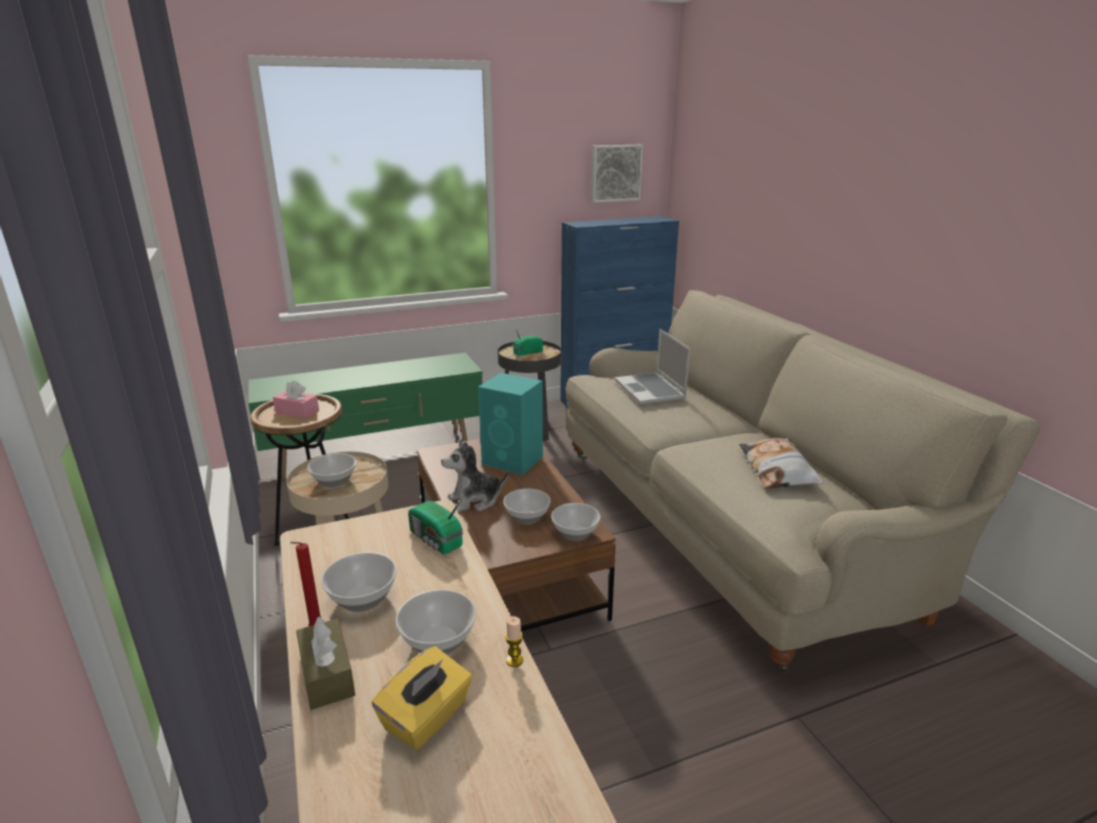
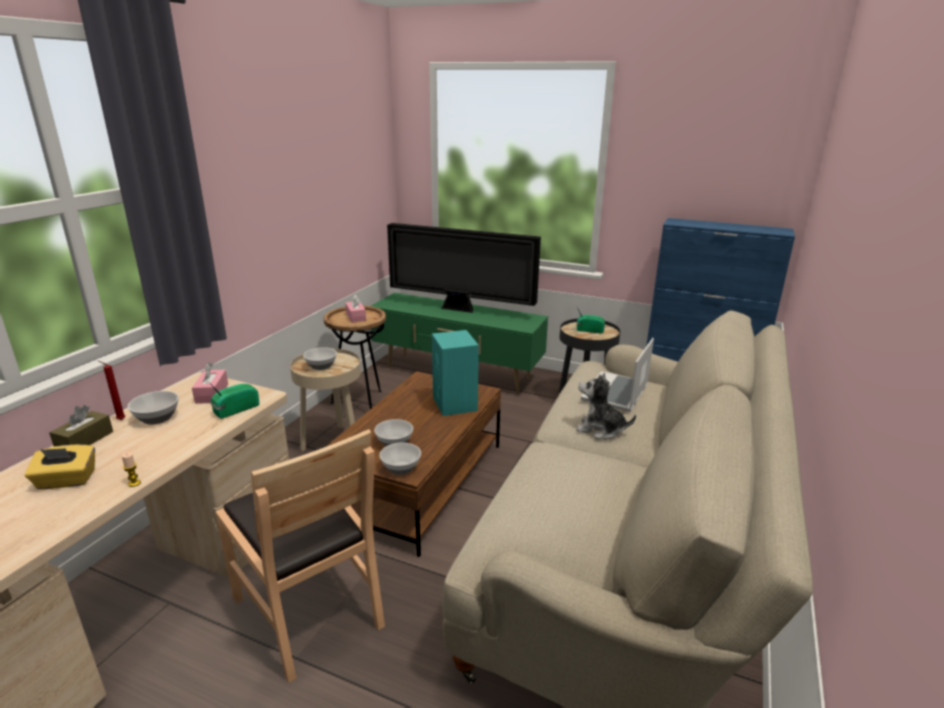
camera: 45 degrees right, 0 degrees up
(364, 542) = (212, 393): none -> pink tissue box
(368, 372) = (460, 309): none -> television
(435, 540) = (235, 409): radio -> radio turned 45 degrees clockwise
(436, 641) = (135, 454): bowl -> none
(474, 500) = (387, 417): plush toy -> plush toy (600, 430)
(599, 728) = (309, 610): none -> brown chair
(615, 173) = (740, 175): picture -> none
(778, 470) = (586, 503): pillow -> none

